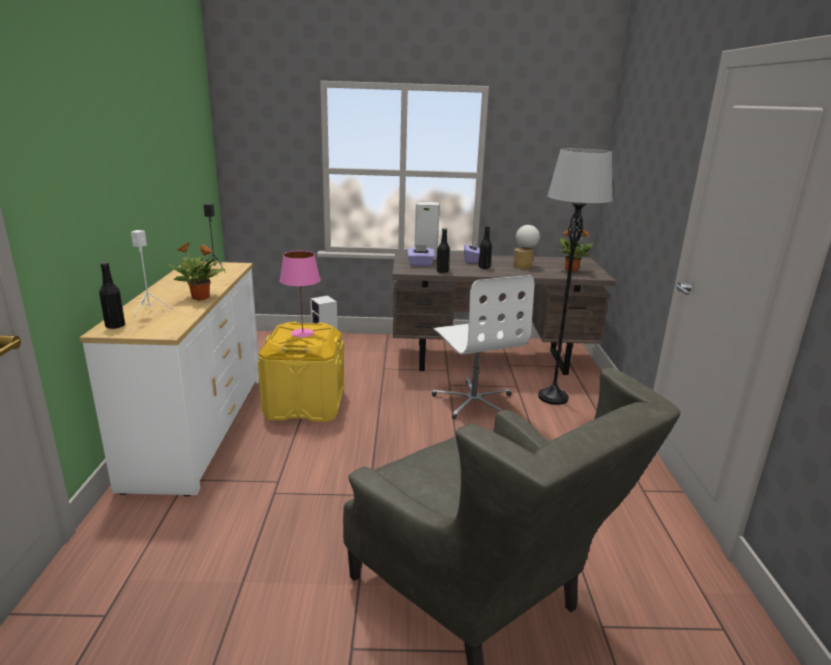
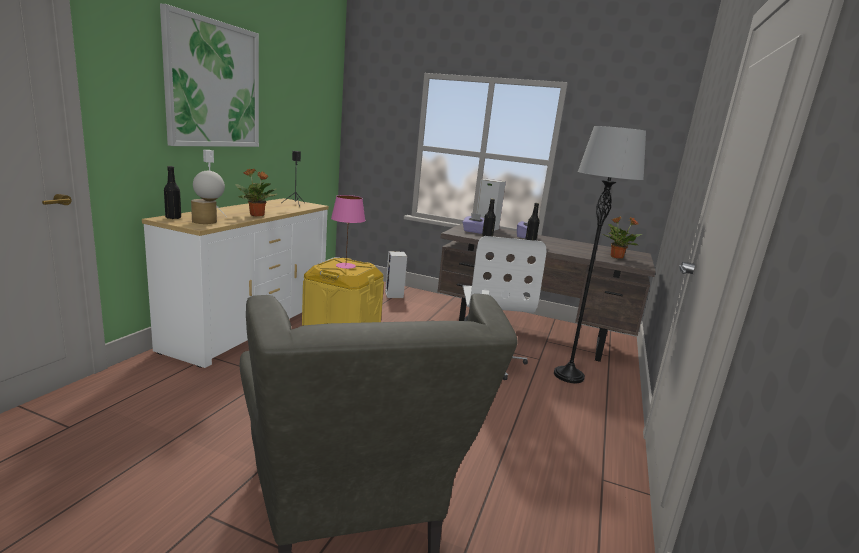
camera: 20 degrees right, 5 degrees down
(109, 140) = (213, 85): none -> picture
(524, 266) = (571, 247): table lamp -> table lamp (208, 221)

